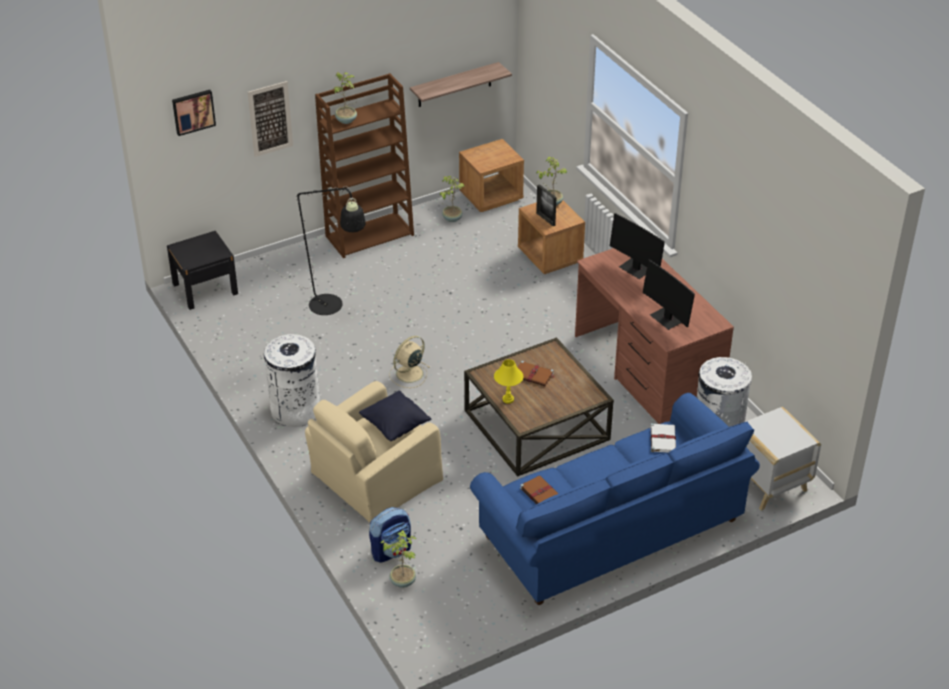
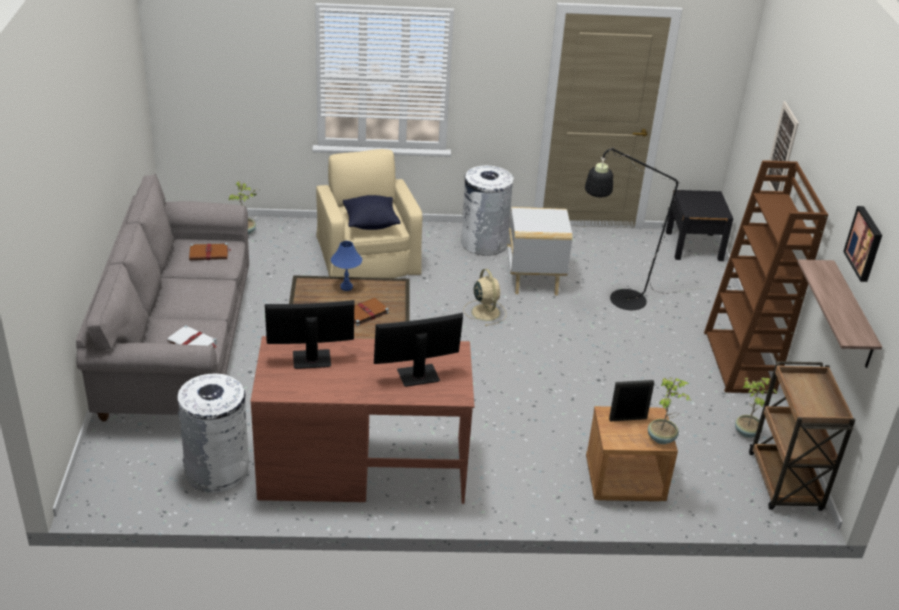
camera: 115 degrees right, 5 degrees down
(193, 111) = (766, 79): picture -> picture (865, 243)
(346, 120) = (776, 207): potted plant -> none
(391, 551) = (280, 237): backpack -> none
(491, 196) = (785, 483): brown nightstand -> brown cart
(508, 399) = (346, 287): yellow table lamp -> blue table lamp
(610, 530) = (178, 345): blue sofa -> grey sofa
(769, 487) = (111, 470): white side table -> white side table (533, 278)

